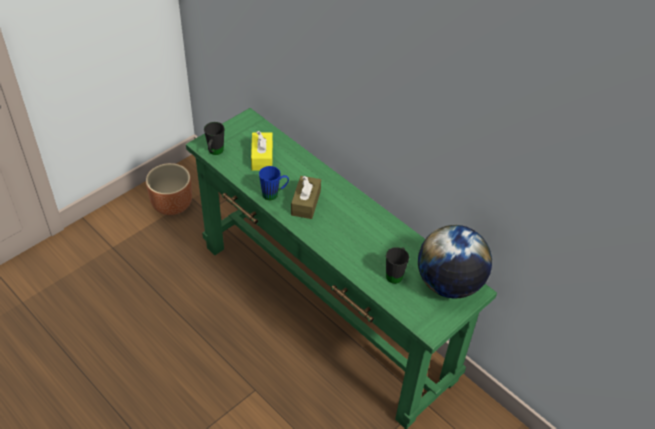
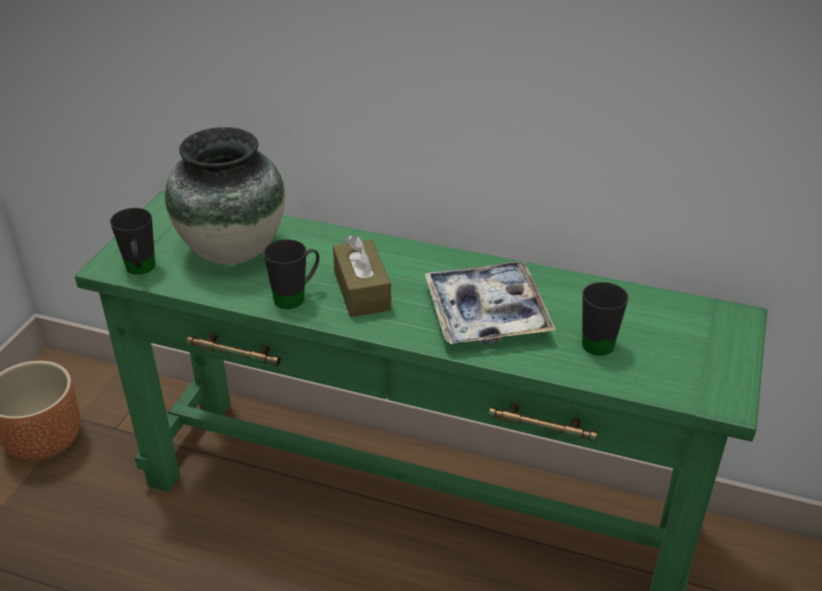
camera: 25 degrees left, 10 degrees down
(262, 157) = (234, 251): yellow tissue box -> vase
(274, 194) = (296, 297): blue mug -> black mug
(355, 238) = (486, 313): none -> tray
(449, 284) = (689, 323): globe -> none

